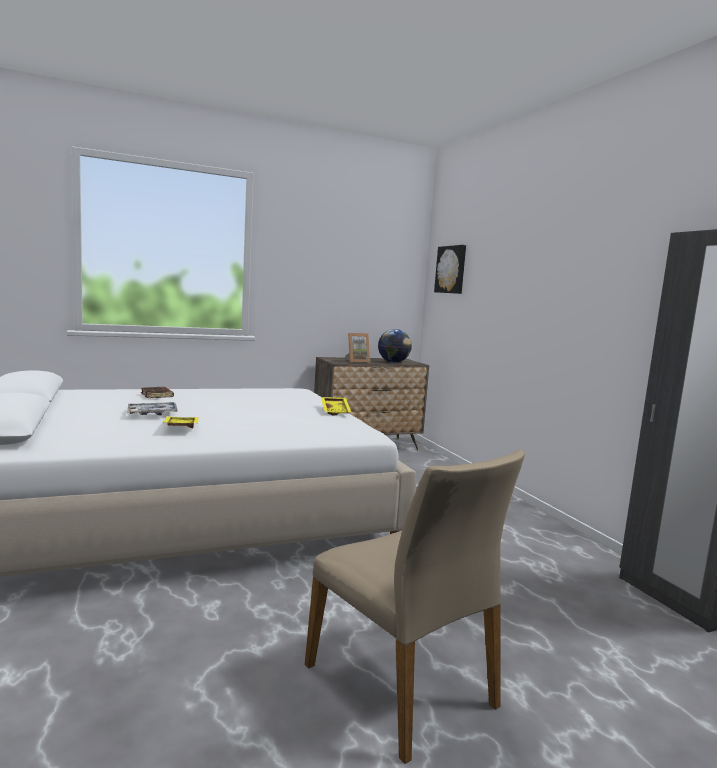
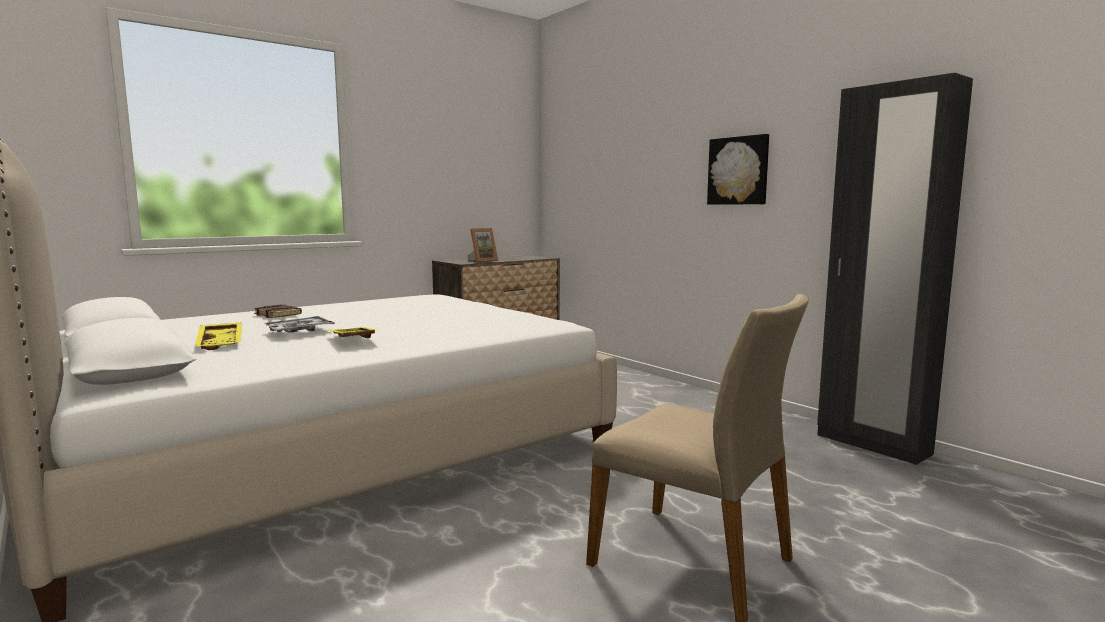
camera: 15 degrees left, 0 degrees up
(336, 411) = (502, 308): yellow tray -> yellow tray (222, 343)
(393, 362) = (521, 258): globe -> none
(451, 269) = (573, 151): picture -> picture (739, 171)

